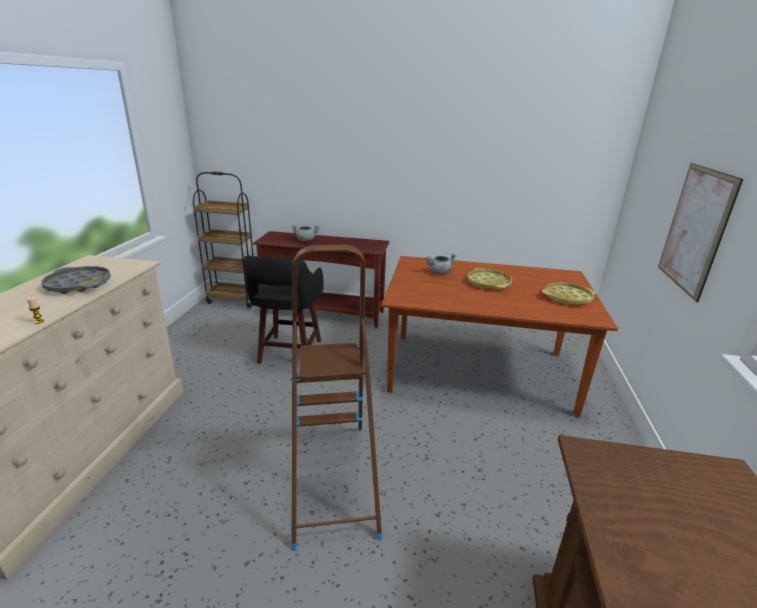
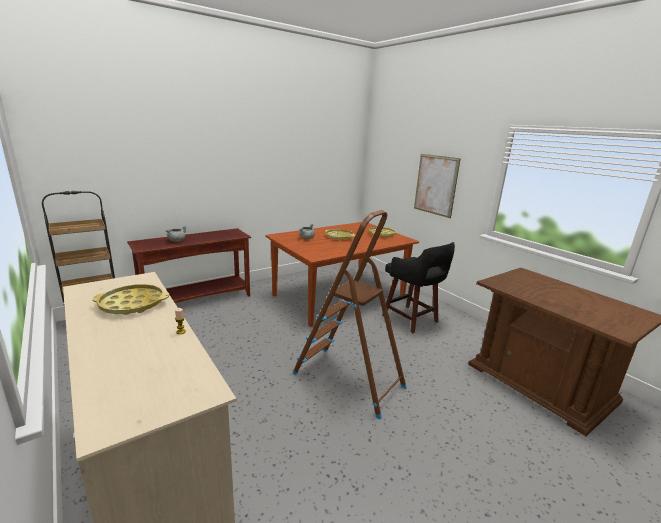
camera: 45 degrees left, 5 degrees down
(78, 284) = (132, 304): grey tray -> yellow tray
(289, 353) = (213, 334): black stool -> black stool (411, 320)

